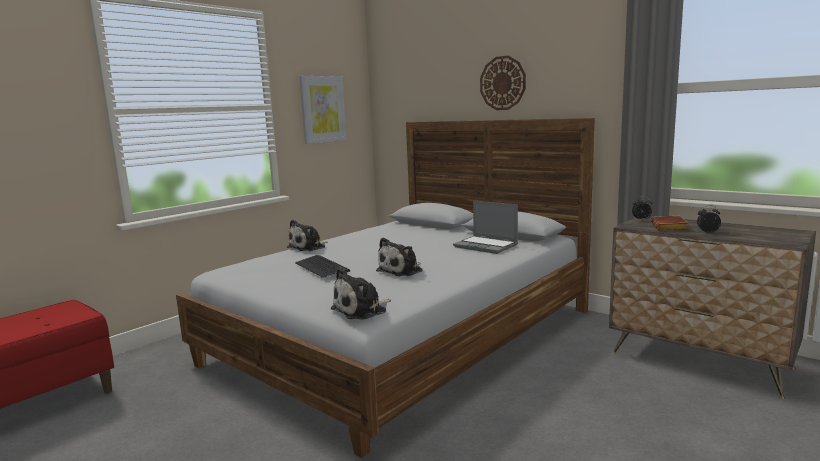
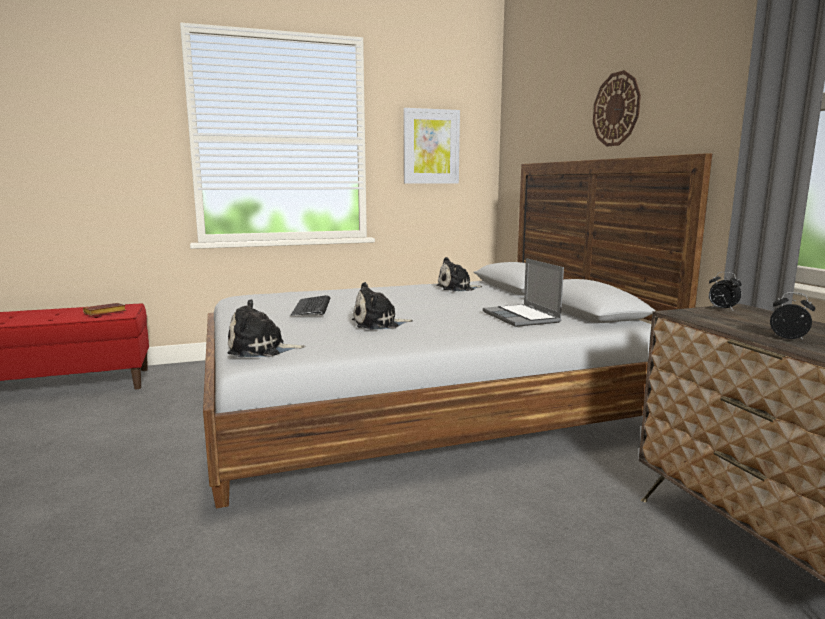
camera: 30 degrees right, 0 degrees up
(308, 247) = (348, 290): plush toy -> plush toy (457, 288)
(670, 227) = (741, 323): brown book -> brown book (104, 313)

